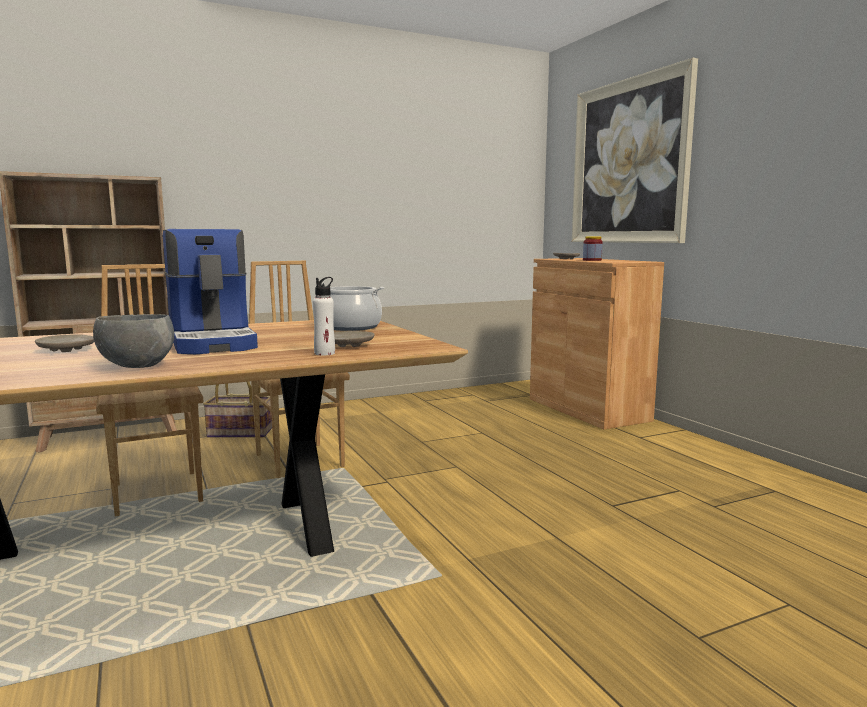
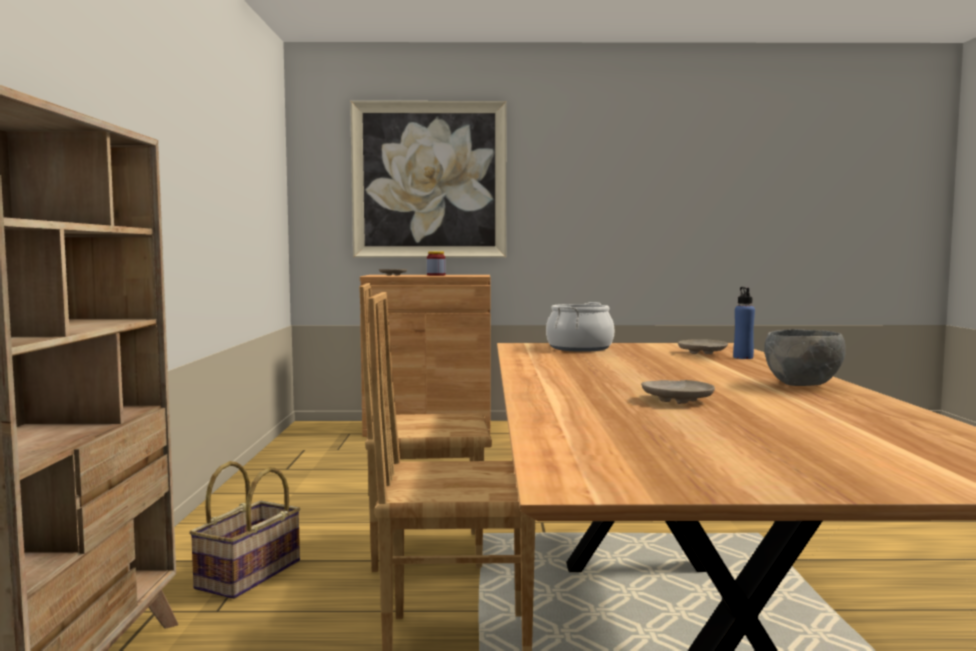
camera: 65 degrees left, 5 degrees down
(214, 342) = (651, 371): coffee machine -> none
(324, 353) = (743, 357): white bottle -> blue bottle

